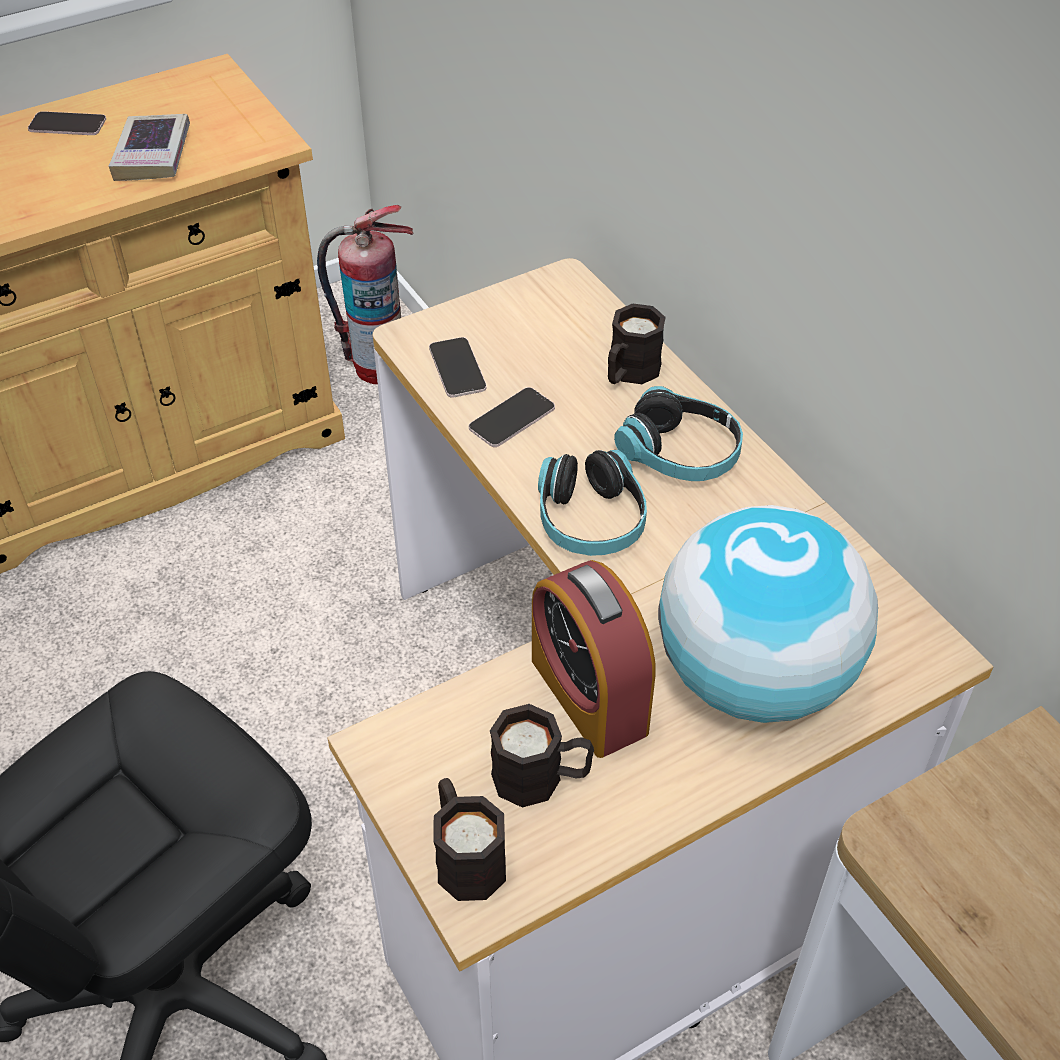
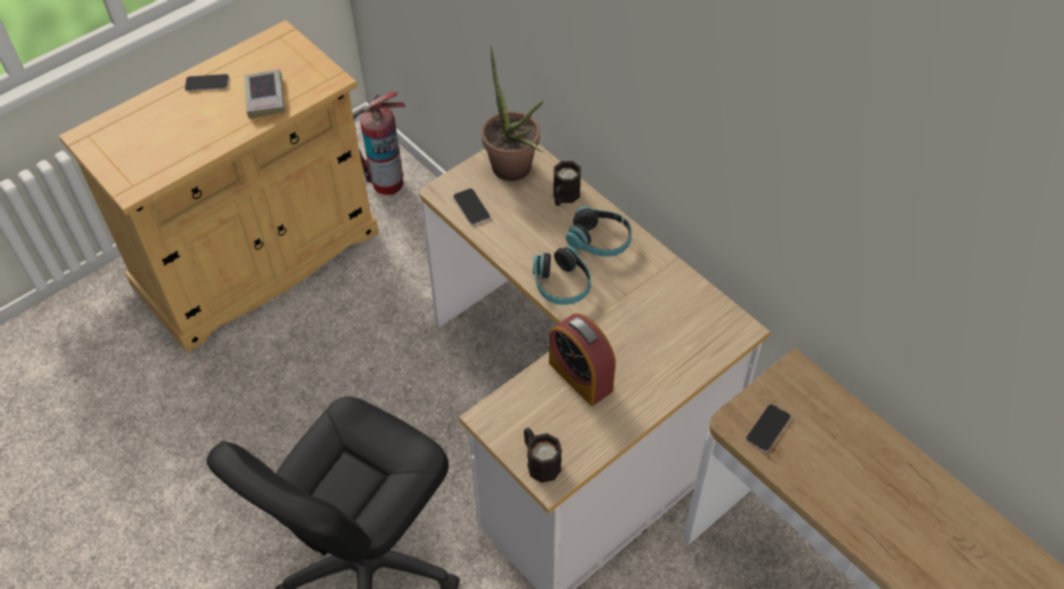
camera: 10 degrees left, 5 degrees up
(512, 418) = (508, 233): phone -> phone (768, 428)
(541, 778) = (566, 420): black mug -> none
(550, 324) = (515, 173): none -> potted plant
(754, 677) = (658, 354): globe -> none

